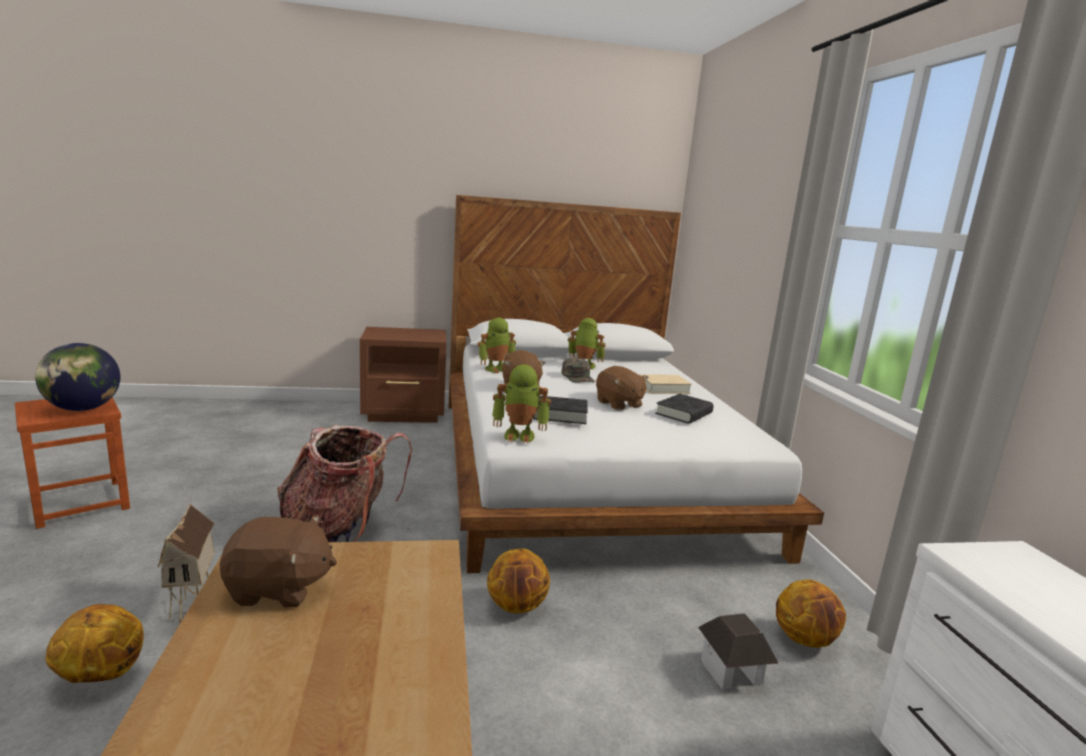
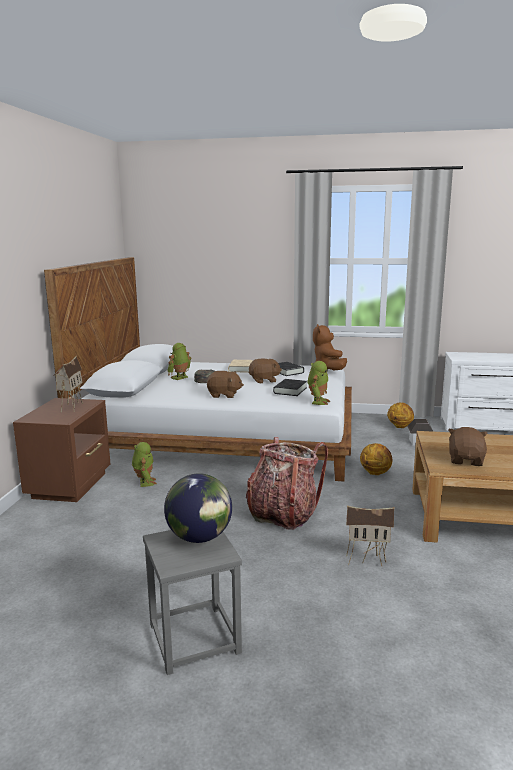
camera: 70 degrees left, 0 degrees up
(81, 503) = (193, 638): brown stool -> grey stool
(100, 675) = (434, 581): basketball -> none
(416, 335) = (70, 407): none -> toy house
(496, 369) = (175, 397): toy robot -> toy robot (144, 482)
(740, 442) = (328, 370): none -> brown plush toy

